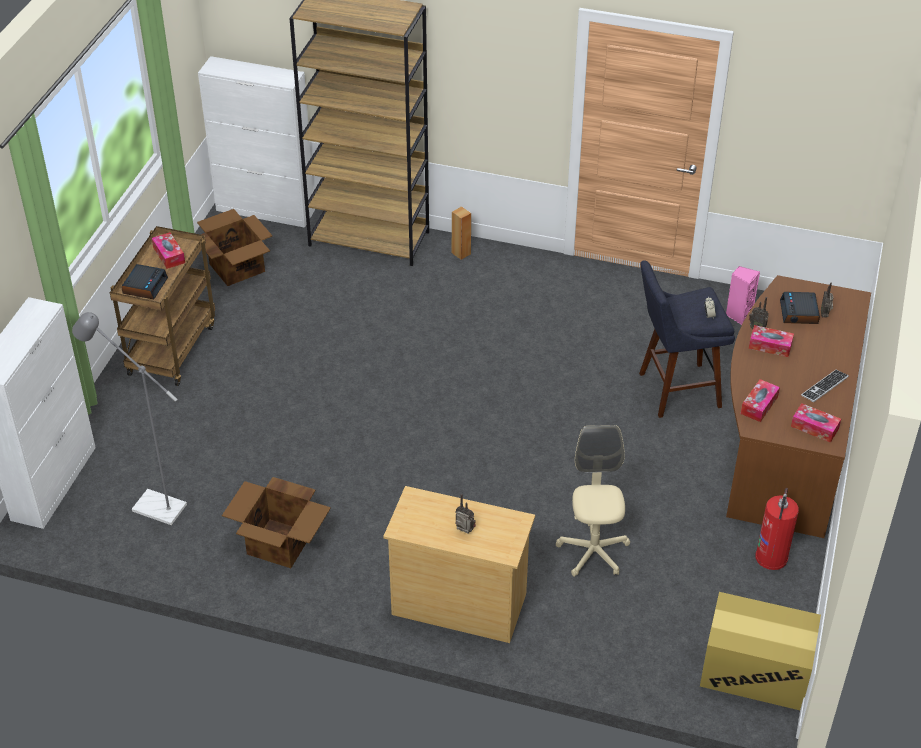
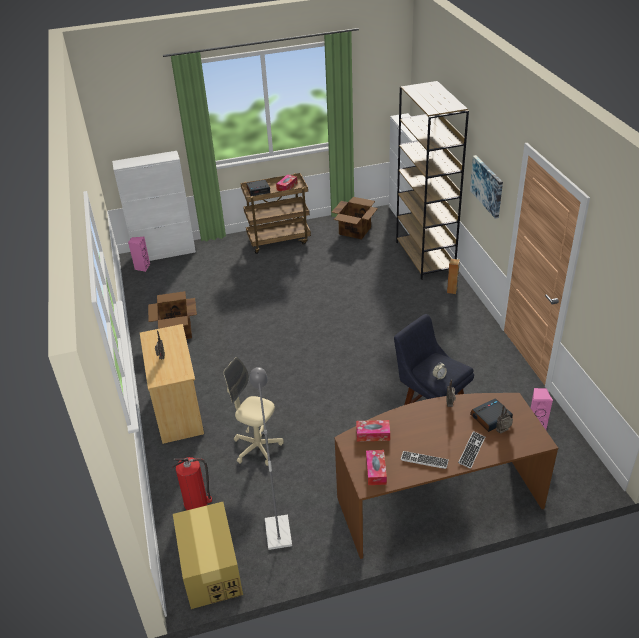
camera: 60 degrees right, 5 degrees down
(65, 524) = (142, 267): none -> pink speaker
(151, 505) = (172, 283): grey floor lamp -> grey floor lamp (277, 526)
(490, 89) = (487, 186): none -> picture
(593, 552) = (257, 448): beige office chair -> beige office chair turned 120 degrees counterclockwise
(770, 346) = (439, 417): tissue box -> none
(771, 556) = (319, 536): fire extinguisher -> fire extinguisher (197, 503)
(834, 348) = (471, 450): none -> keyboard

